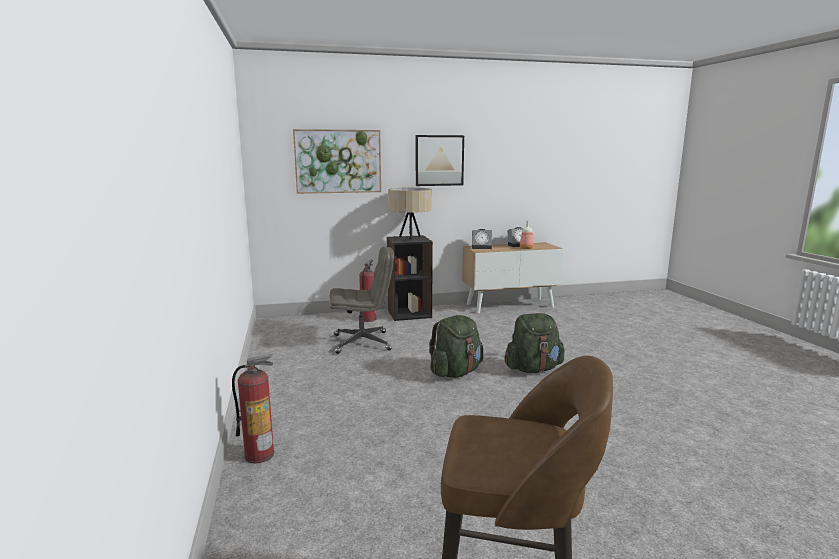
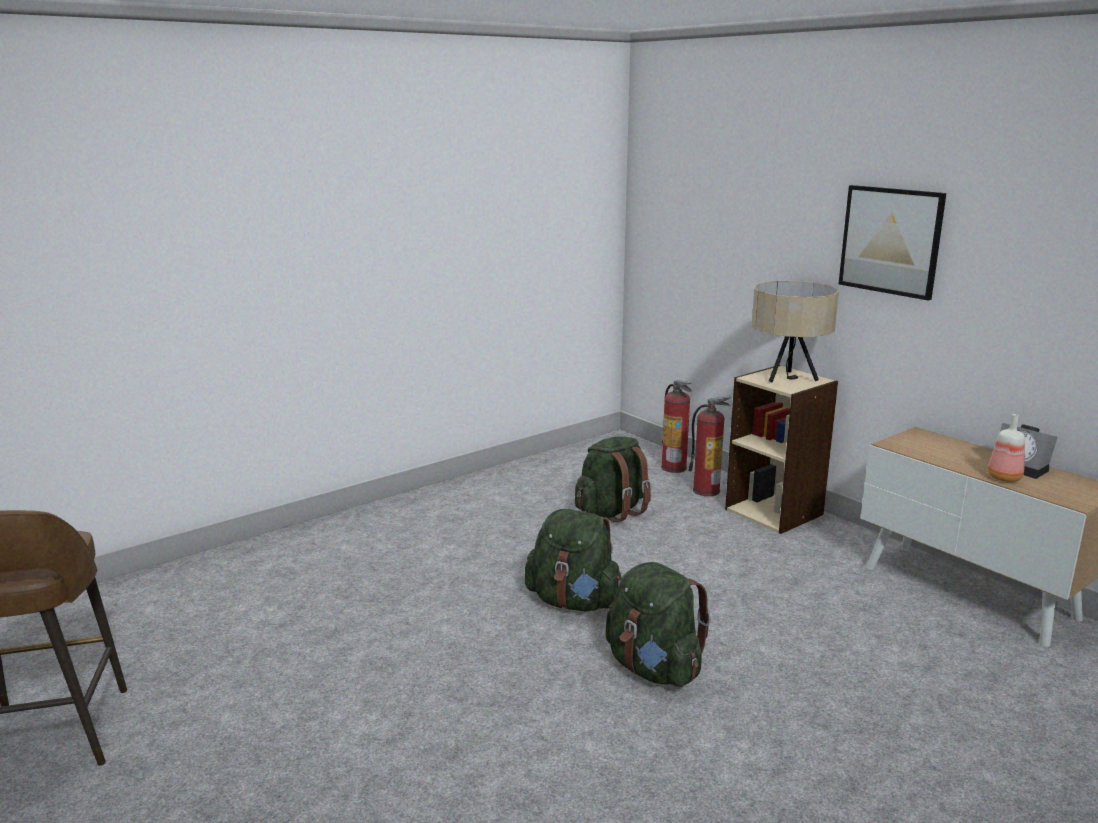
camera: 65 degrees right, 5 degrees up
(259, 454) = (291, 541): fire extinguisher -> fire extinguisher (674, 467)
(338, 161) = (730, 220): picture -> none
(363, 342) = (612, 511): grey office chair -> green backpack
(409, 313) = (774, 512): black bookcase -> beige bookcase
(482, 247) = (929, 442): alarm clock -> none

